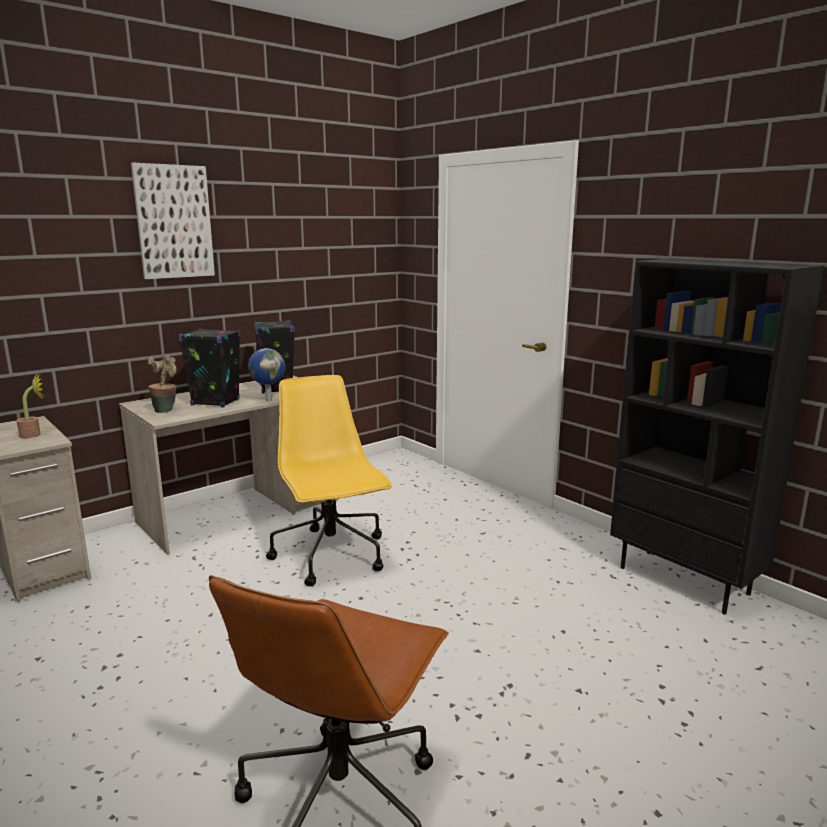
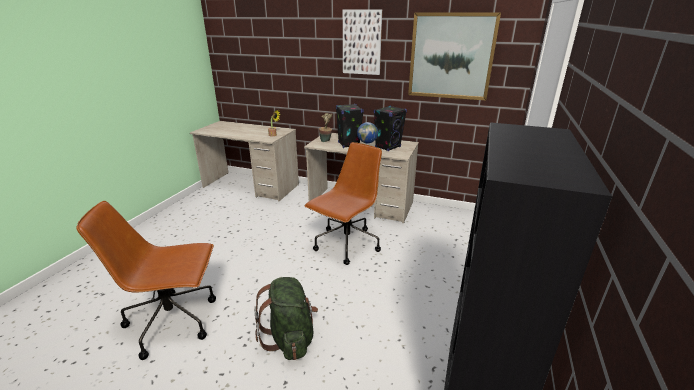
camera: 60 degrees right, 10 degrees up
(313, 238) = (451, 56): none -> picture
(332, 556) = (346, 245): yellow office chair -> brown office chair
(496, 664) = (290, 338): none -> green backpack

